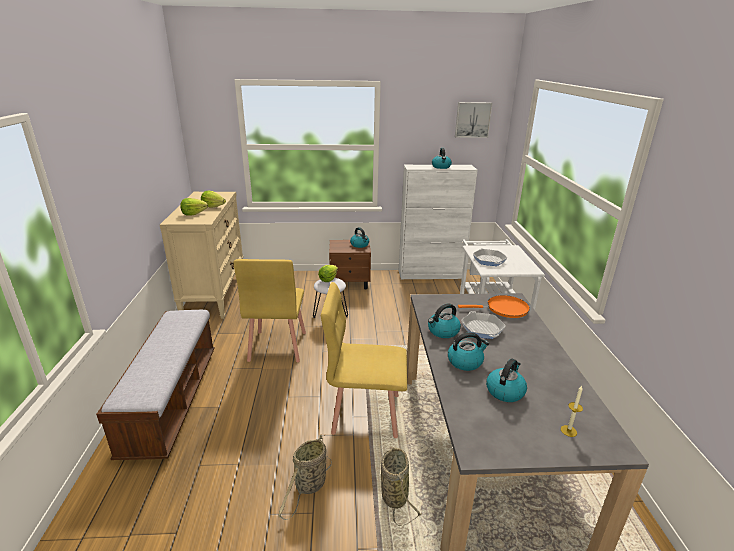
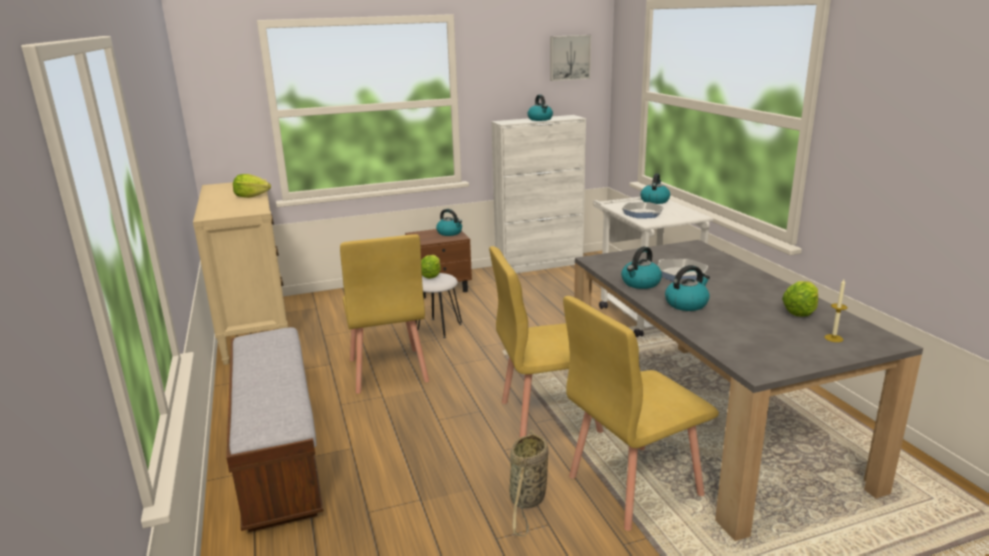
camera: 15 degrees left, 5 degrees down
(193, 214) = (231, 206): lettuce -> lettuce (800, 311)
(394, 494) = (633, 485): basket -> yellow chair
(504, 309) = (690, 255): orange frying pan -> none
(505, 391) = (747, 320): kettle -> kettle (654, 201)

